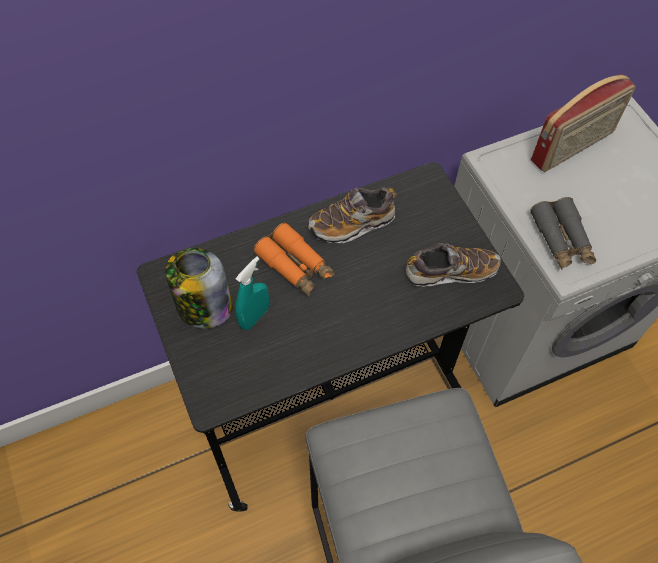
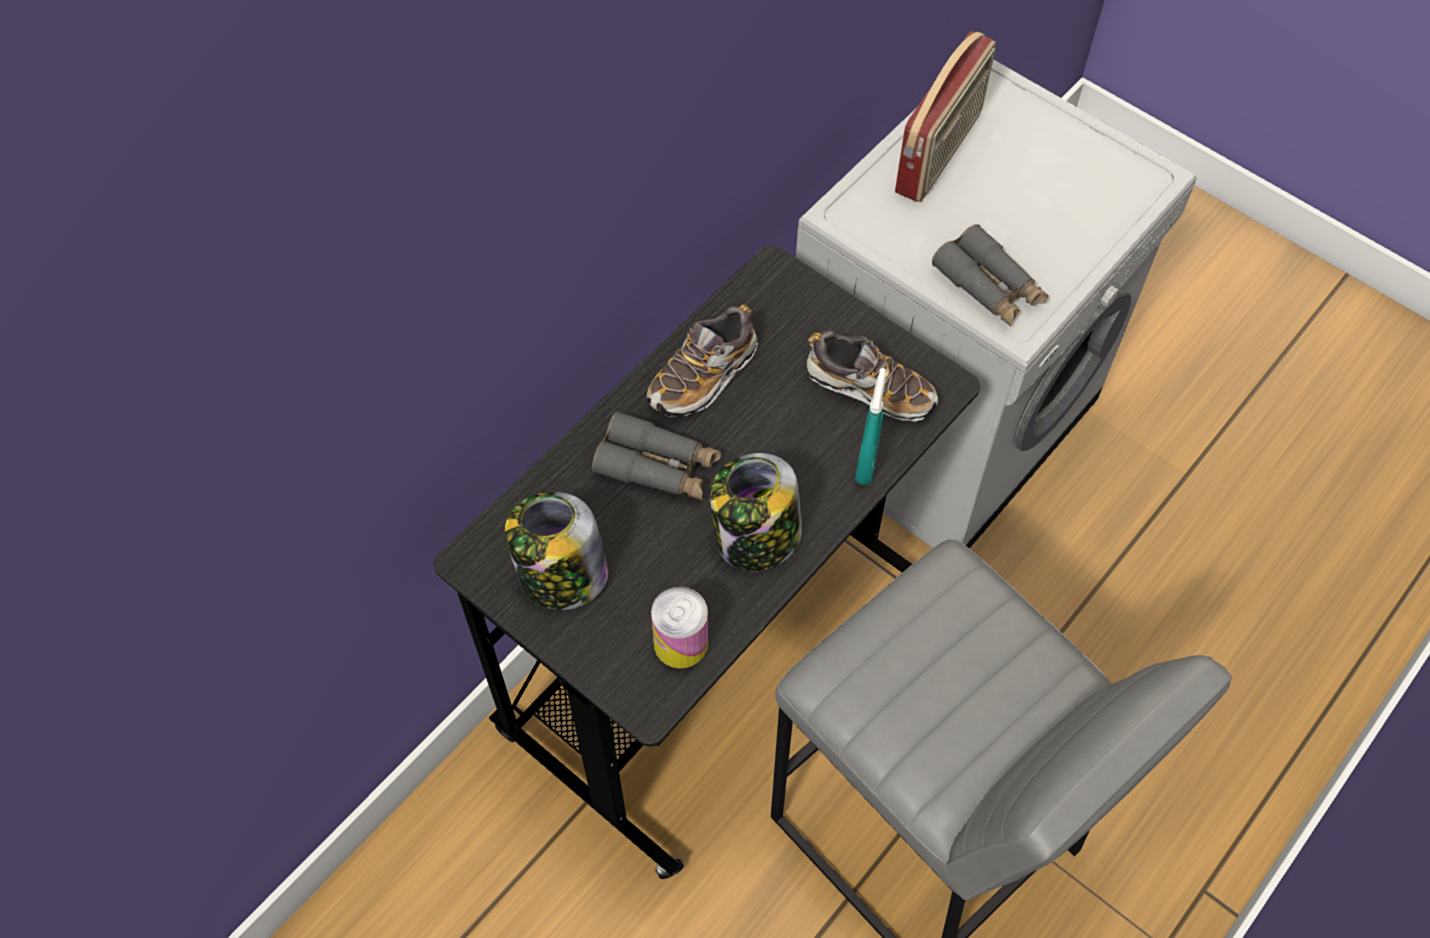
camera: 25 degrees left, 0 degrees up
(249, 377) = (680, 643): none -> can
(254, 317) = (641, 560): turquoise spray bottle -> turquoise spray bottle (866, 464)
(295, 266) = (658, 467): orange binoculars -> grey binoculars
(330, 334) = (756, 538): none -> jar
(450, 272) = (869, 388): shoe -> shoe turned 60 degrees clockwise

